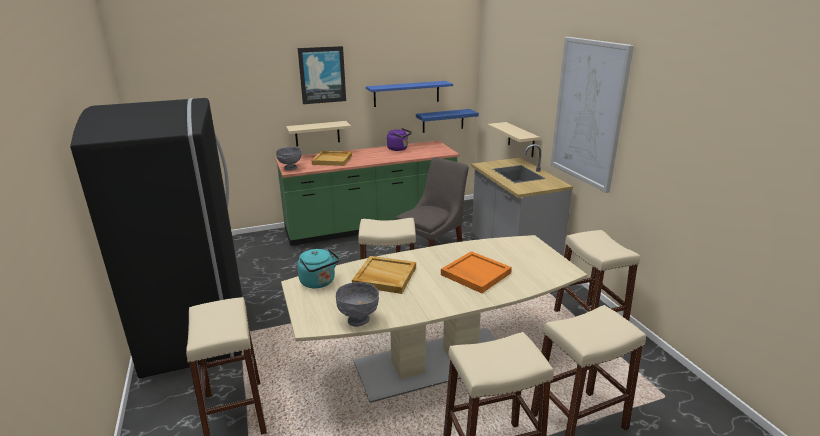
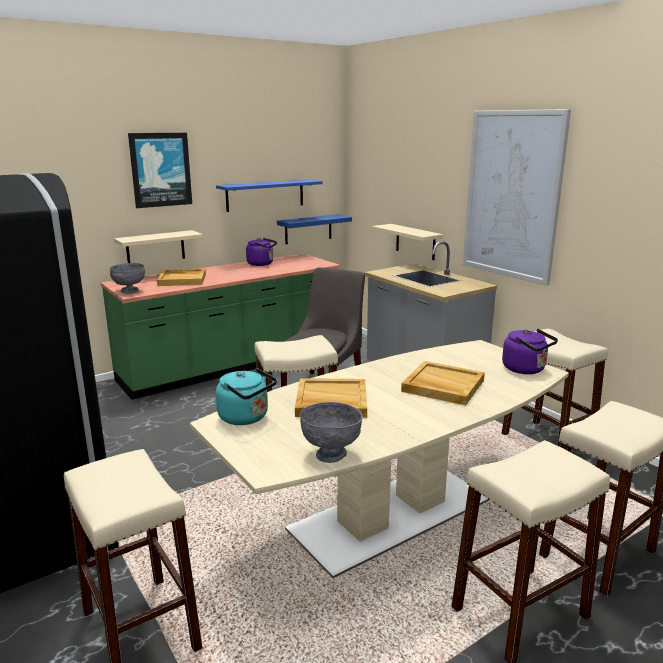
camera: 15 degrees left, 5 degrees down
(475, 274) = (442, 386): orange tray -> beige tray
(552, 267) = (526, 369): none -> purple kettle

